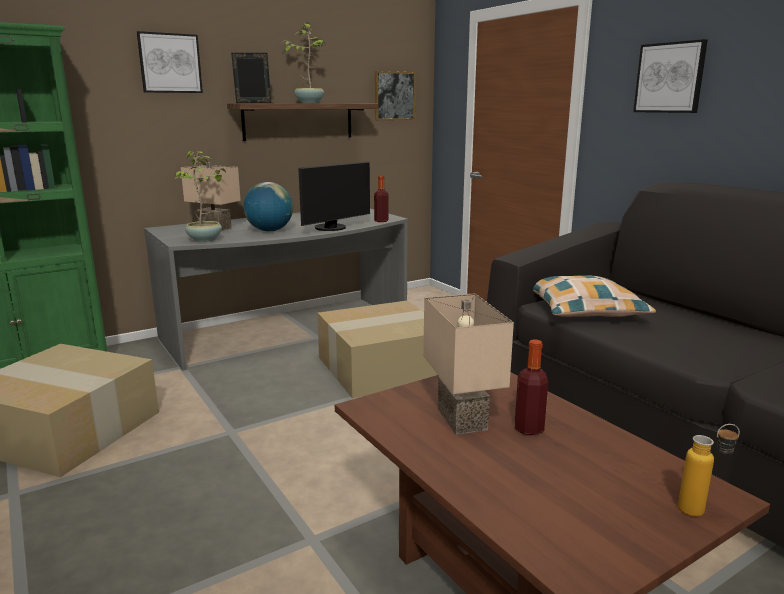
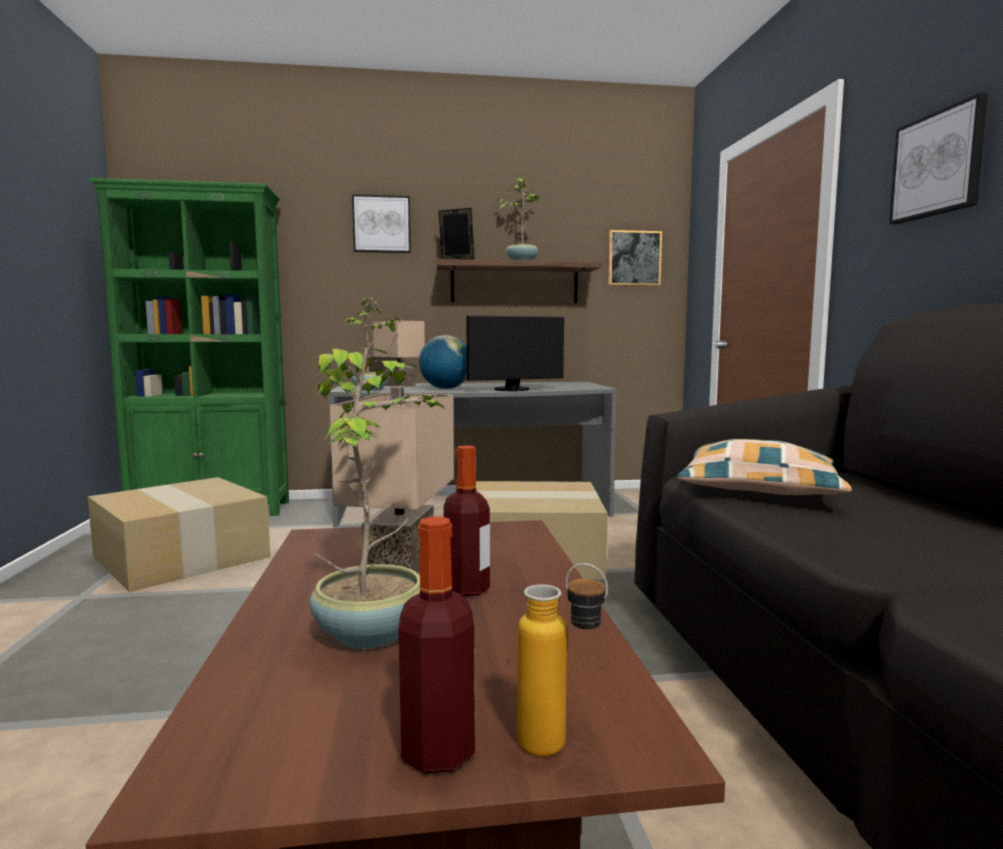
camera: 25 degrees right, 10 degrees down
(381, 221) = (580, 388): bottle -> bottle (438, 752)
(526, 473) = (373, 632): none -> potted plant

